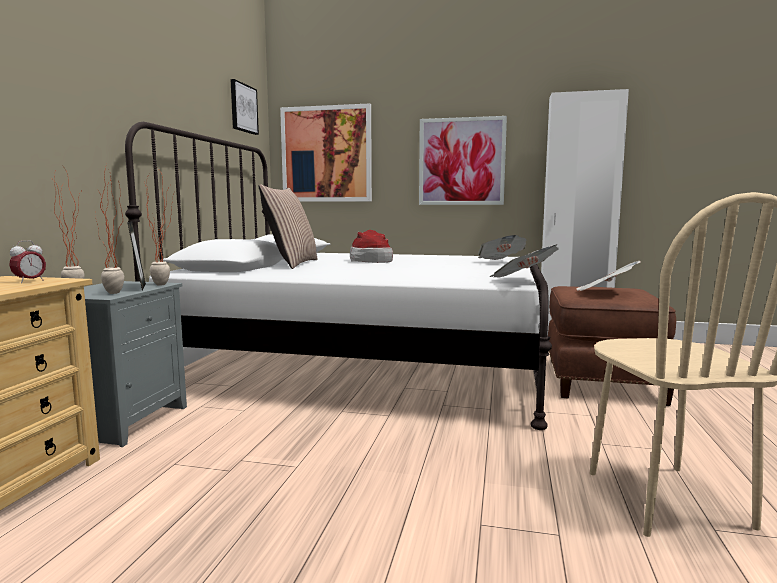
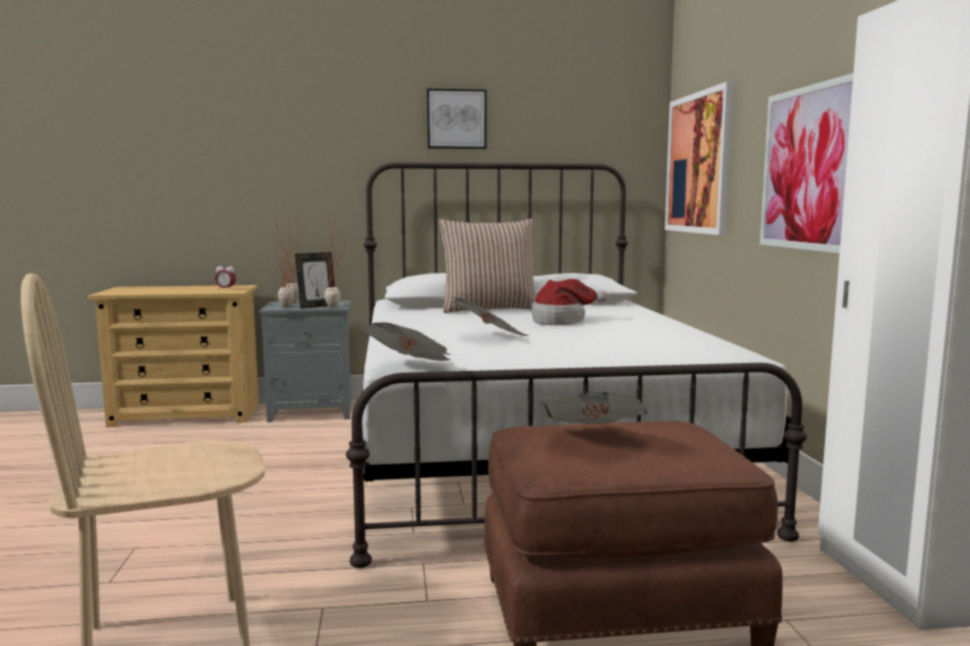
camera: 70 degrees right, 0 degrees up
(243, 108) = (598, 116): picture -> picture (456, 119)
(501, 262) = (640, 355): newspaper -> newspaper (490, 338)

